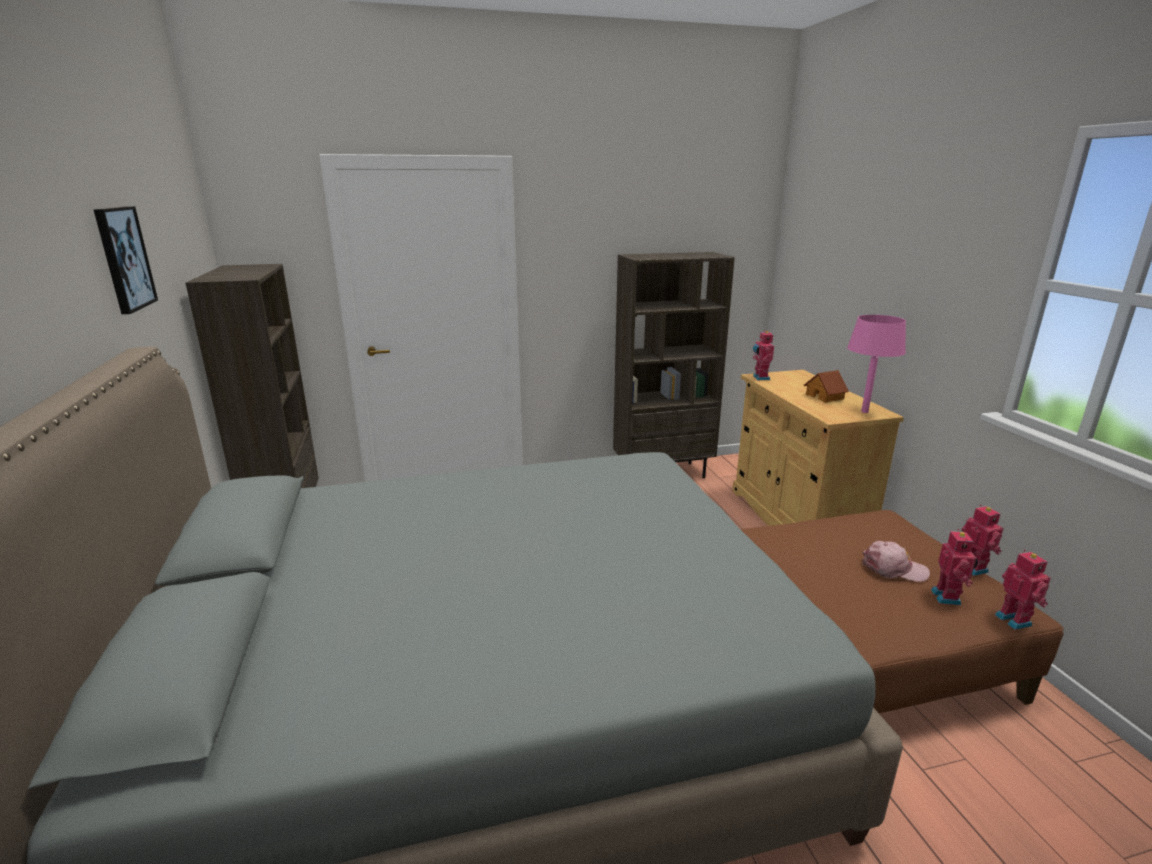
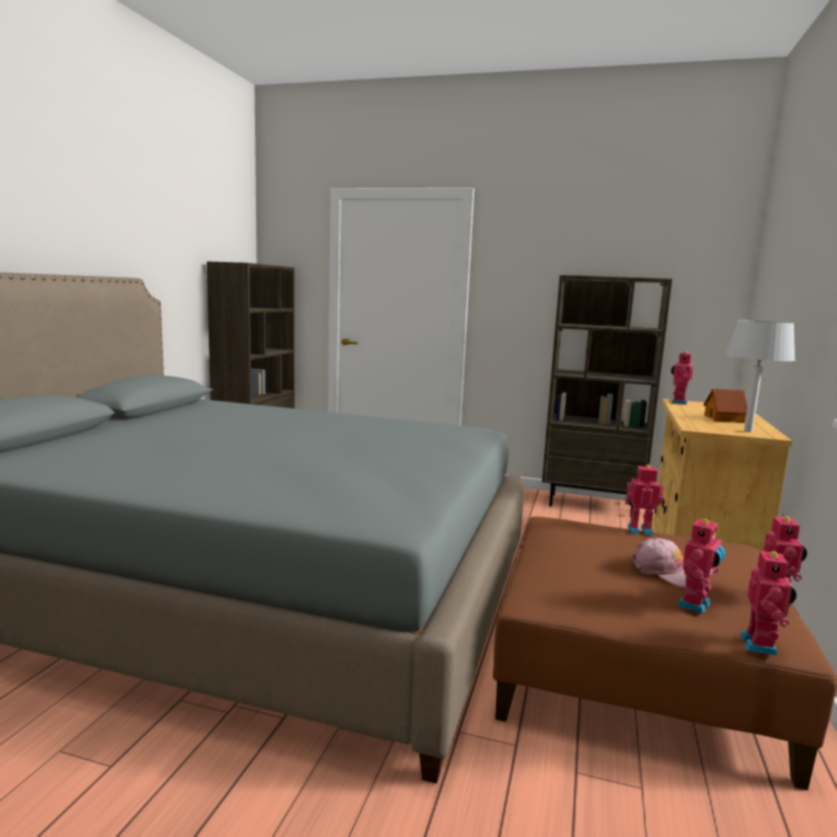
camera: 30 degrees right, 10 degrees down
(124, 259) = (148, 227): picture -> none
(820, 523) = (639, 530): none -> toy robot
(864, 412) = (748, 431): pink table lamp -> grey table lamp

